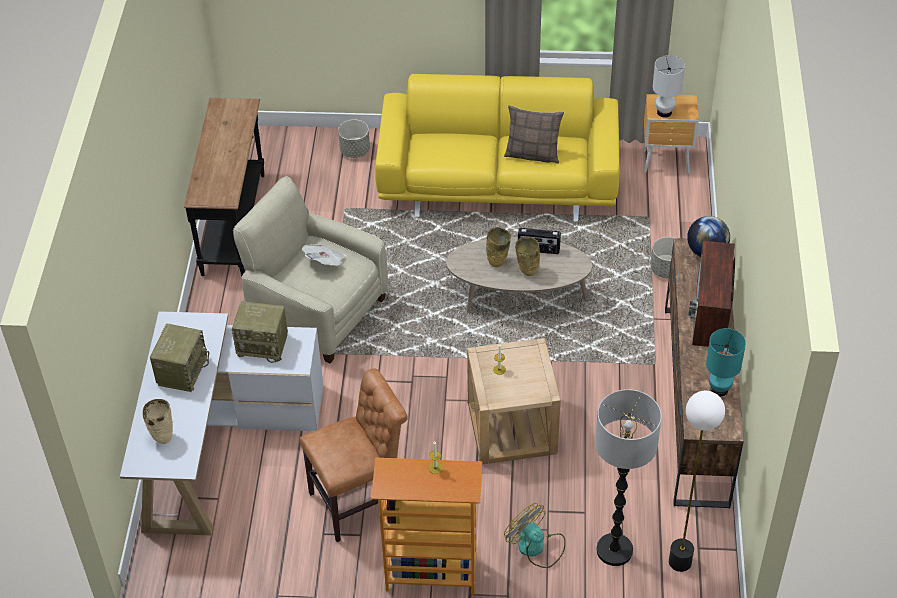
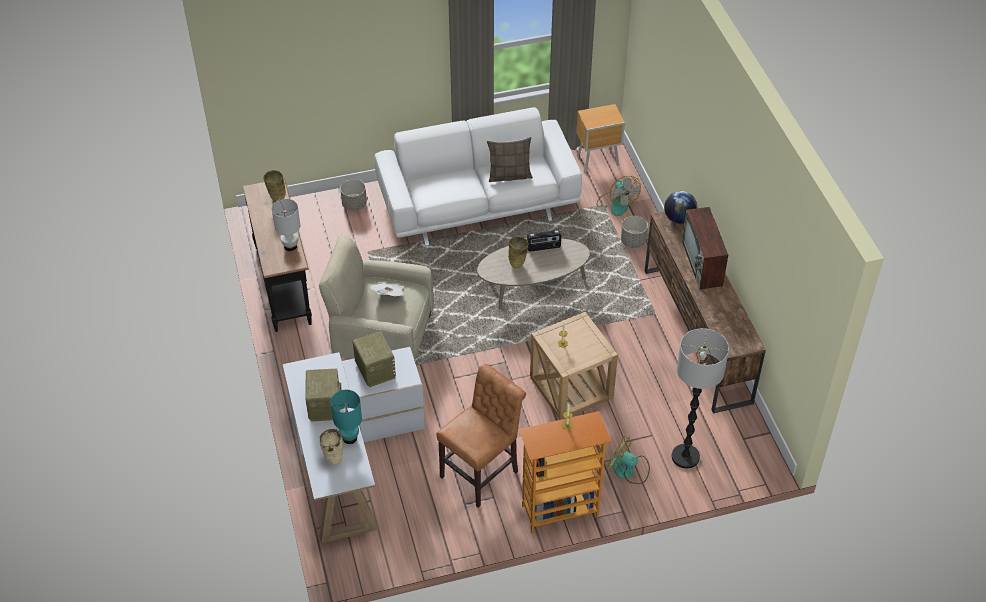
camera: 20 degrees left, 0 degrees up
(263, 345) = (374, 369): radio -> radio turned 105 degrees counterclockwise
(499, 181) = (478, 203): yellow sofa -> white sofa
(527, 272) = (542, 266): beige vase -> beige vase (277, 199)
(664, 112) = (597, 122): white table lamp -> white table lamp (290, 246)
(666, 219) = (616, 203): none -> fan
(680, 561) = (735, 452): floor lamp -> none
(719, 389) = (732, 316): turquoise table lamp -> turquoise table lamp (349, 438)

